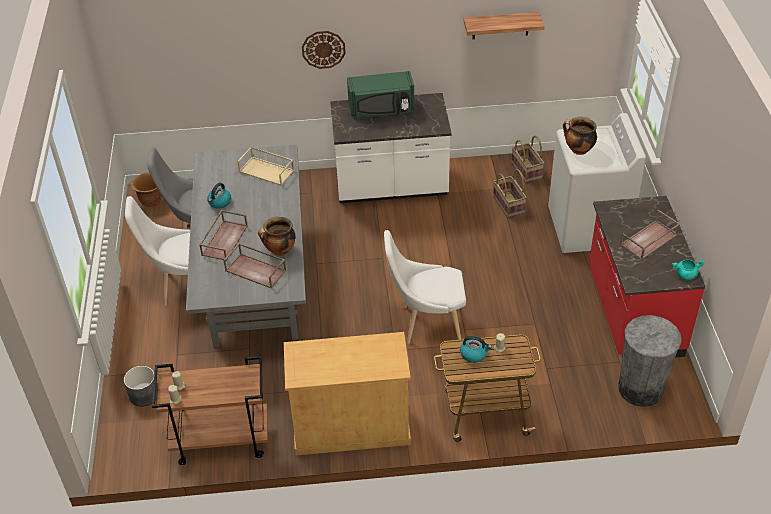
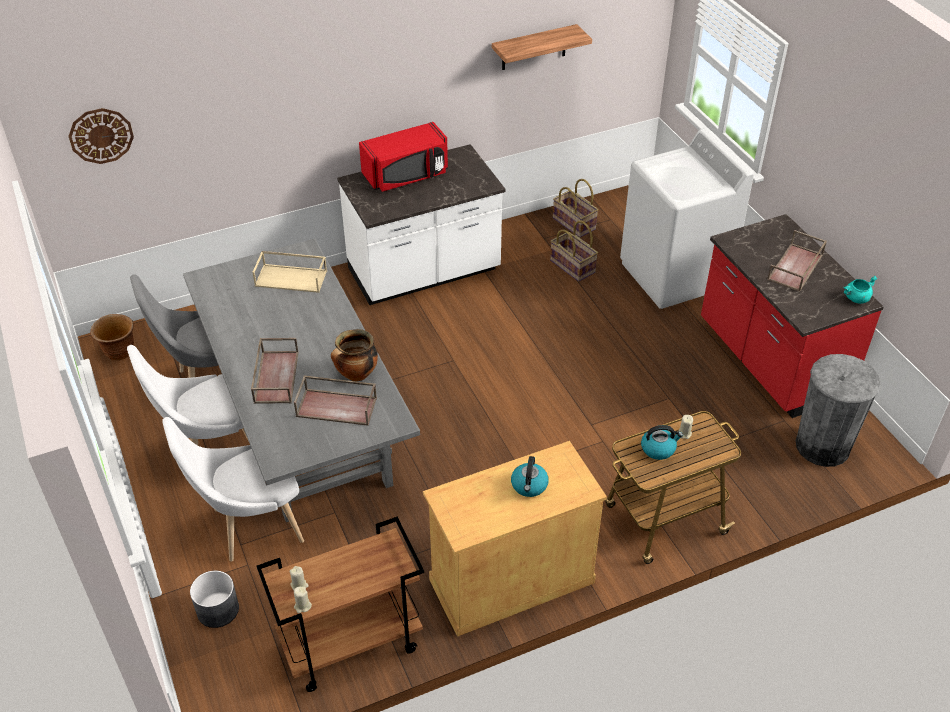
camera: 20 degrees left, 0 degrees up
(219, 202) = (247, 330): kettle -> kettle (529, 486)
(323, 49) = (324, 110): wall clock -> wall clock (101, 135)
(381, 109) = (406, 175): green microwave -> red microwave
(426, 323) = (543, 428): white chair -> white chair (251, 526)
(578, 150) = (668, 180): cooking pot -> none

